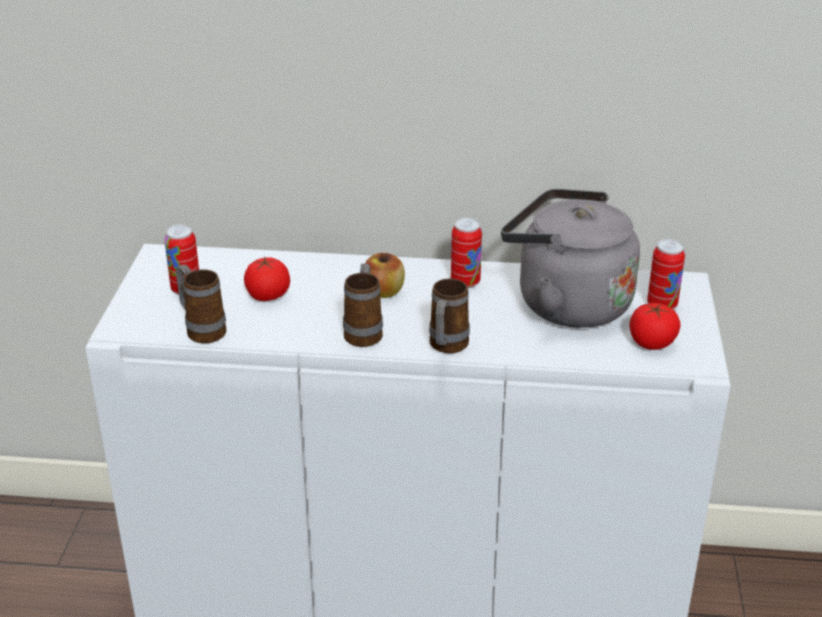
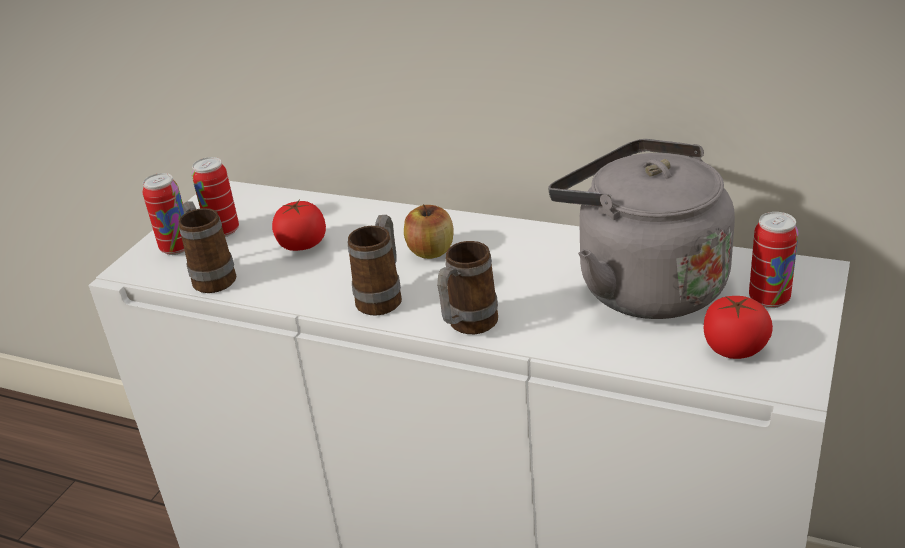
camera: 20 degrees right, 0 degrees up
(465, 282) = (530, 248): can -> can (176, 248)

